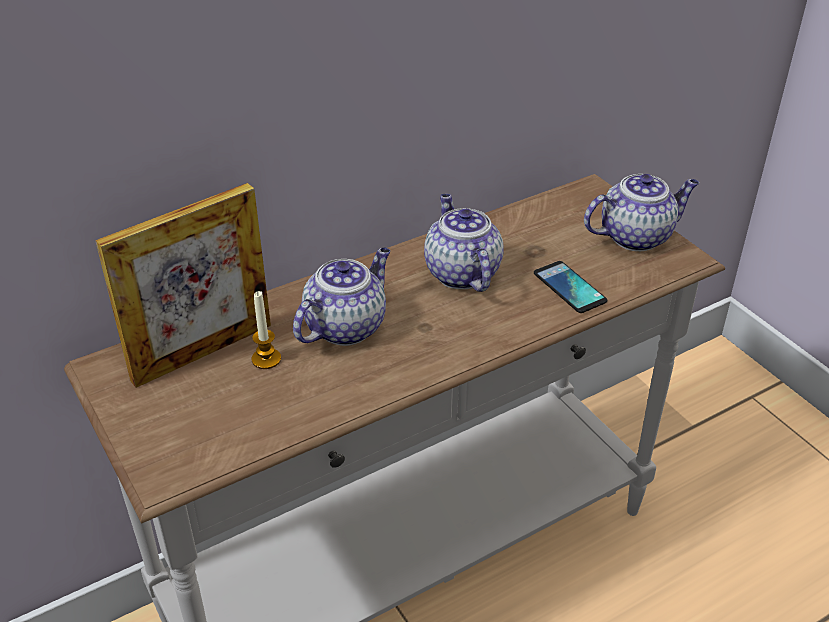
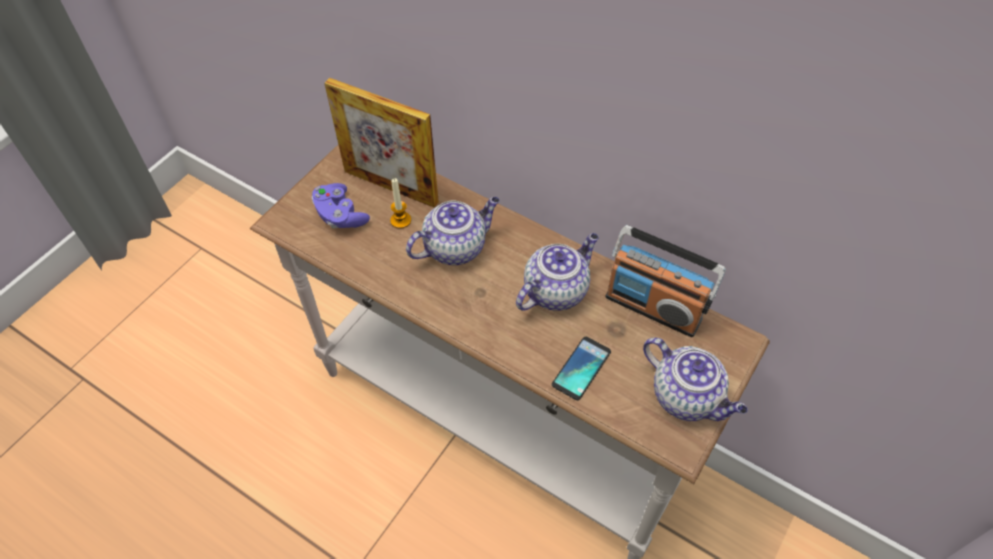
camera: 65 degrees right, 15 degrees up
(210, 412) = (340, 215): none -> purple game controller
(346, 326) = (456, 247): teapot -> teapot turned 45 degrees counterclockwise
(524, 220) = (653, 307): none -> radio

